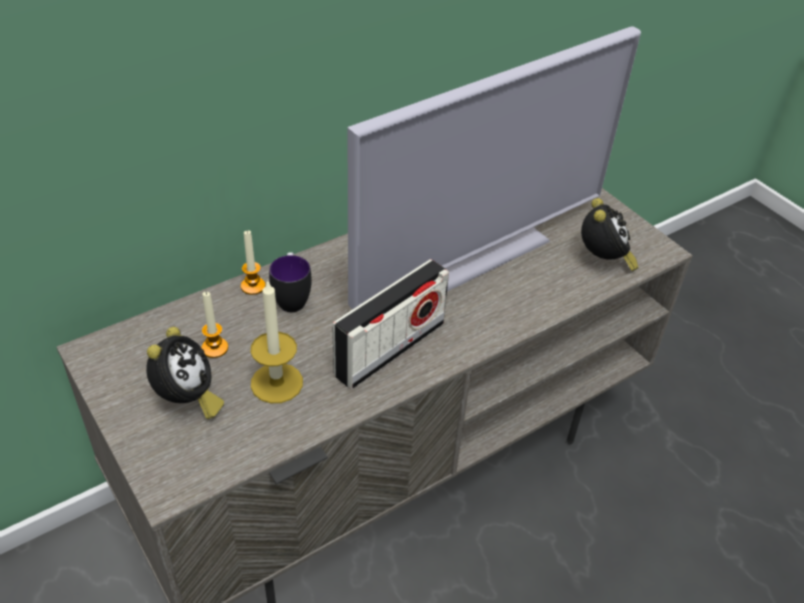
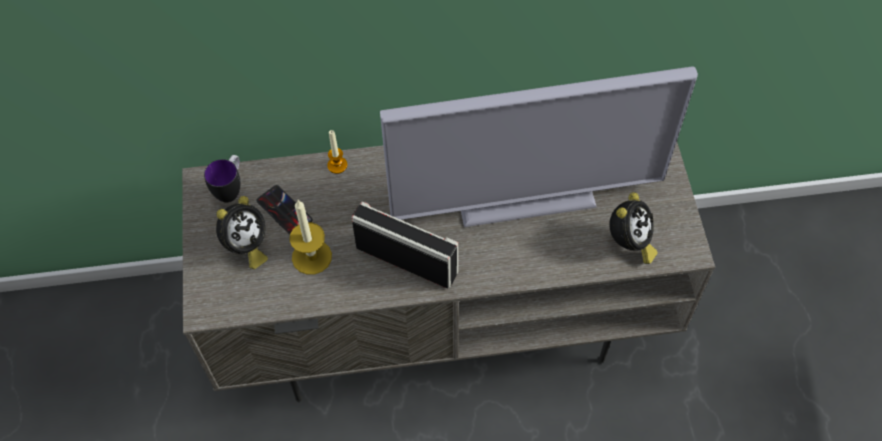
camera: 30 degrees right, 15 degrees up
(215, 348) = (284, 211): candle -> phone
(292, 298) = (360, 187): mug -> mug (231, 189)
(390, 349) = (406, 260): radio -> radio turned 135 degrees counterclockwise

